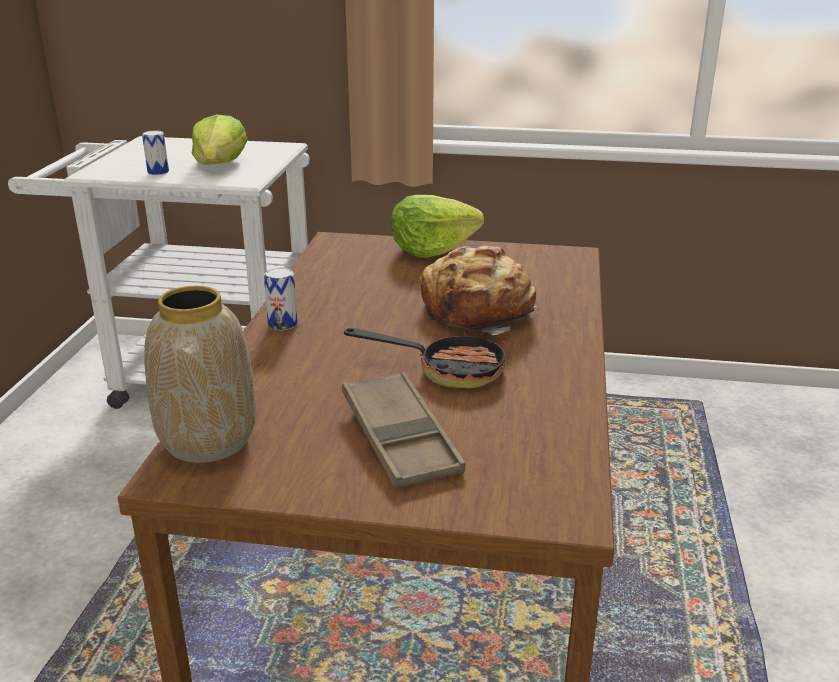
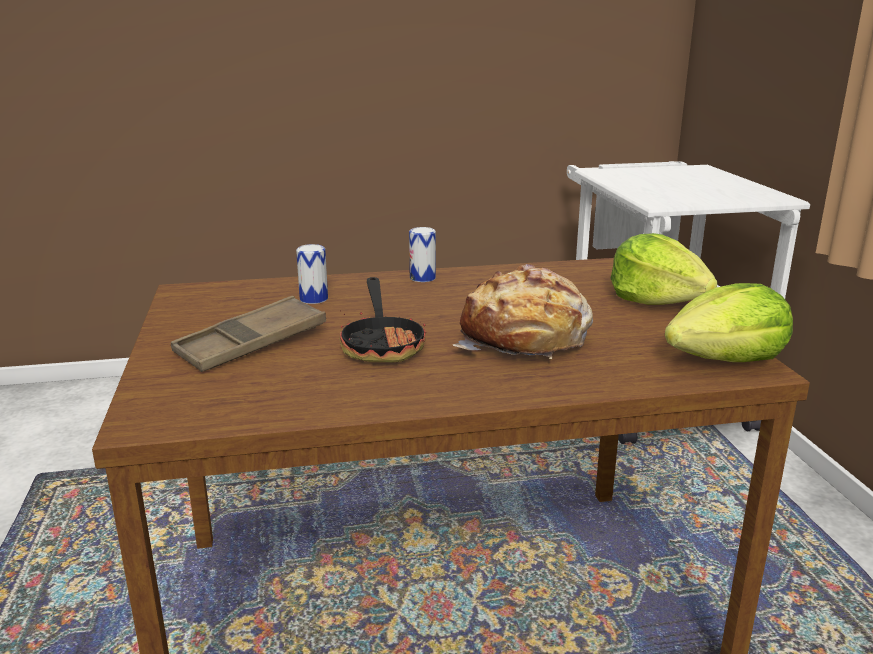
camera: 70 degrees right, 5 degrees down
(158, 172) = (632, 182): can -> can (314, 299)
(209, 441) = (228, 291): vase -> none
(220, 164) = (685, 191): lettuce -> lettuce (726, 360)

